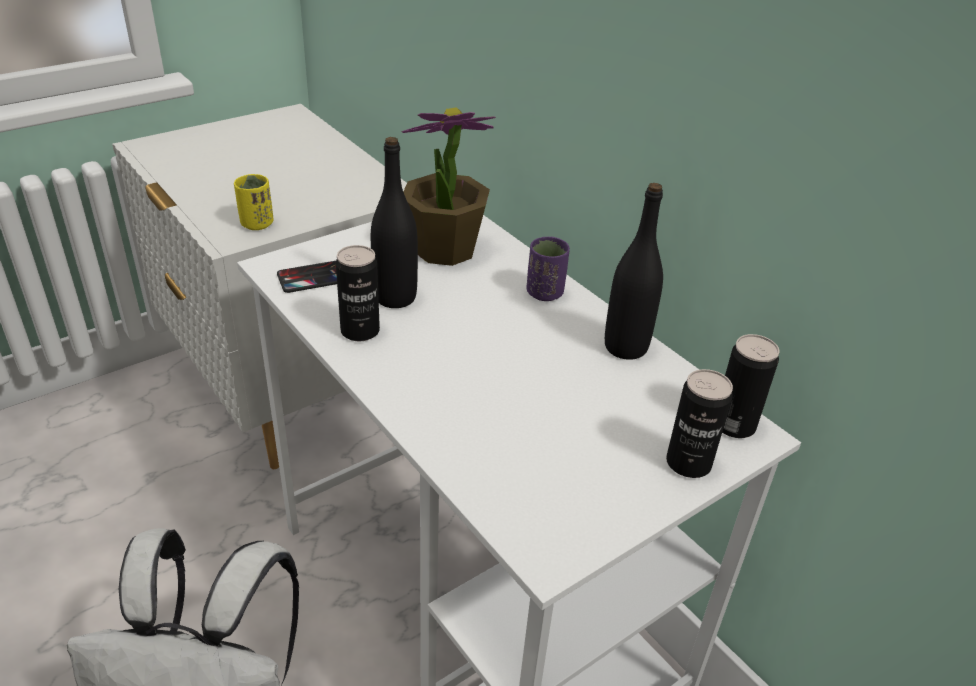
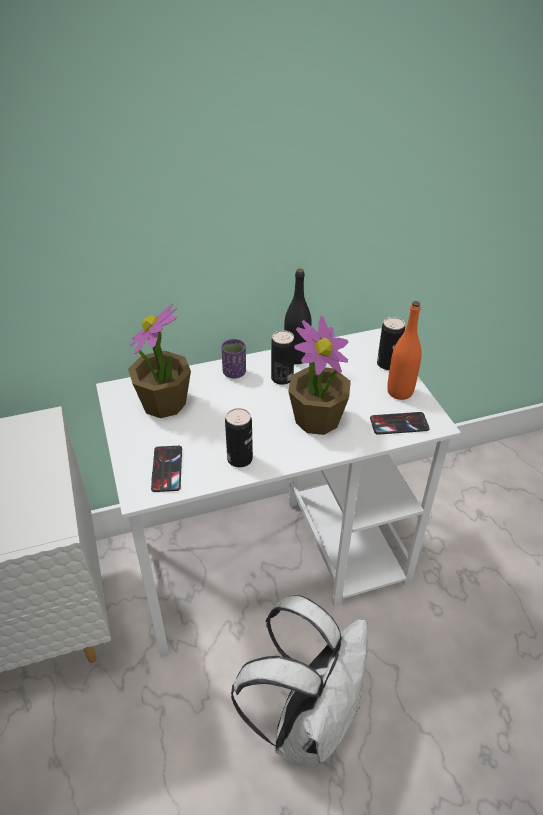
camera: 70 degrees left, 5 degrees up
(257, 224) = (41, 508): yellow cup -> none
(395, 297) = (210, 436): black bottle -> none
(481, 393) = (317, 419): none -> potted plant
(519, 499) = (399, 423): none -> phone
(614, 490) = (400, 392): none -> orange bottle
(734, 425) = (366, 342): can -> can (282, 378)

